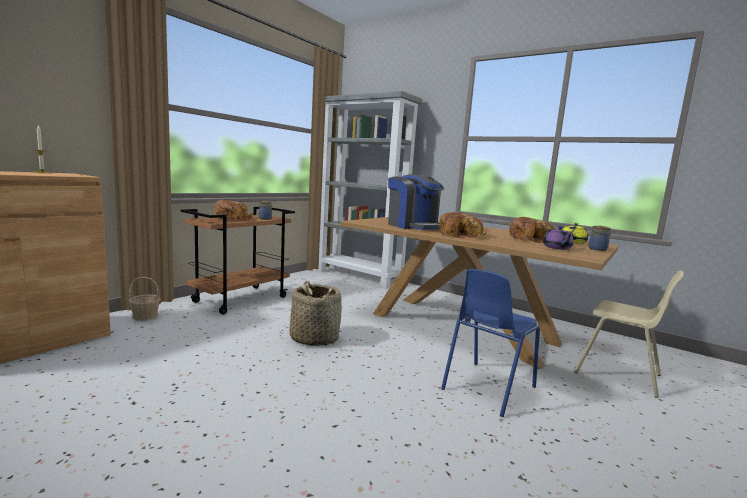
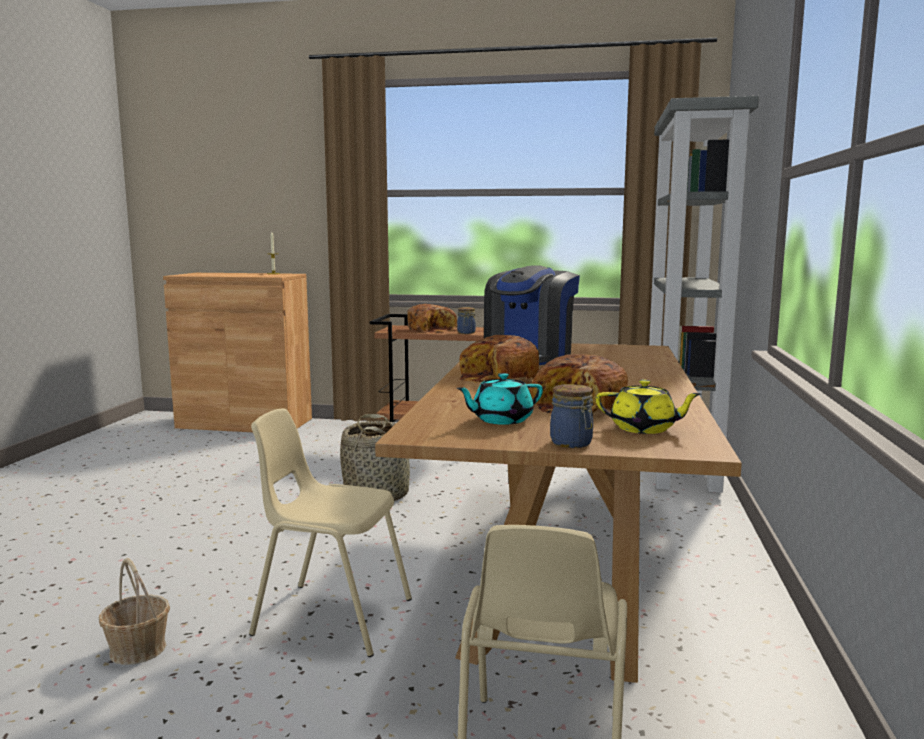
camera: 65 degrees right, 0 degrees up
(145, 316) = (342, 429): basket -> basket (137, 649)
(487, 388) = (332, 617): blue chair -> beige chair
(557, 248) = (501, 420): purple teapot -> turquoise teapot

